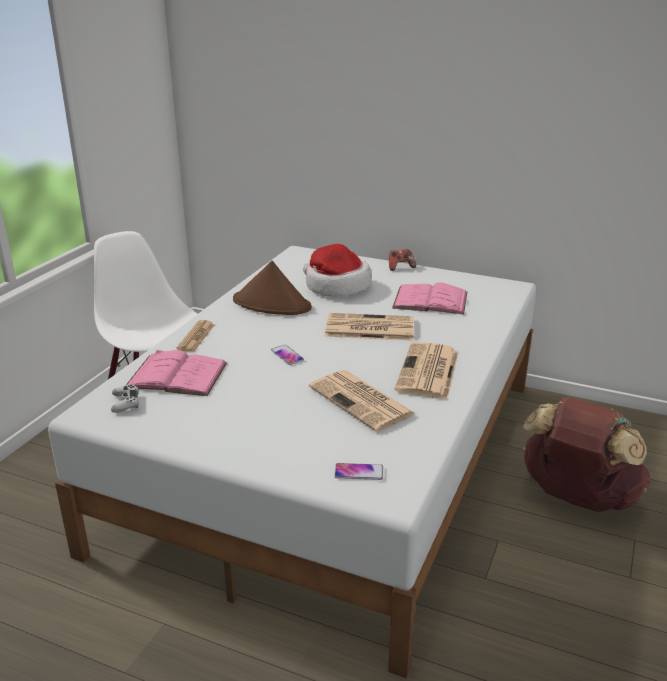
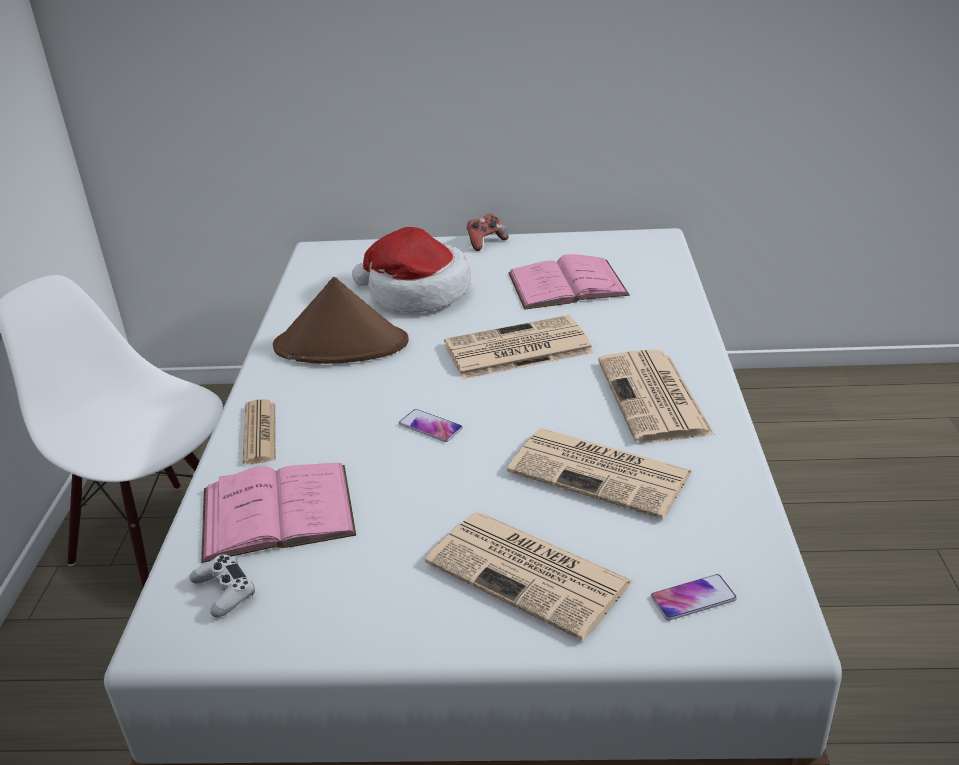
camera: 20 degrees left, 5 degrees up
(282, 437) = (531, 573): none -> newspaper
(577, 498) = (834, 512): brown backpack -> none

